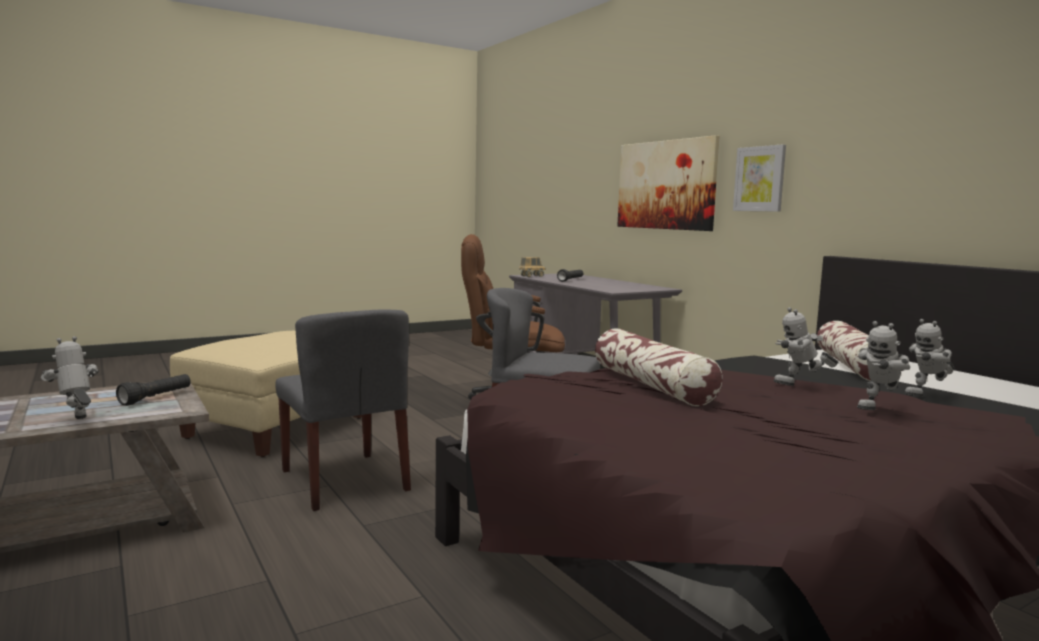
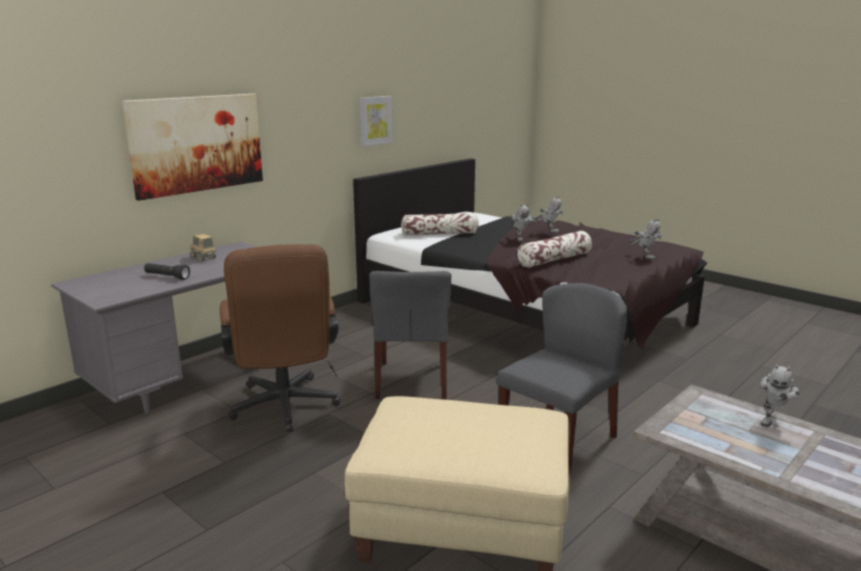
camera: 105 degrees left, 10 degrees up
(156, 398) = (695, 417): black flashlight -> none
(532, 276) = (117, 296): toy truck -> toy truck (203, 258)
(760, 179) = (295, 130): picture -> picture (375, 120)
(928, 396) = (497, 228): toy robot -> toy robot (644, 257)

